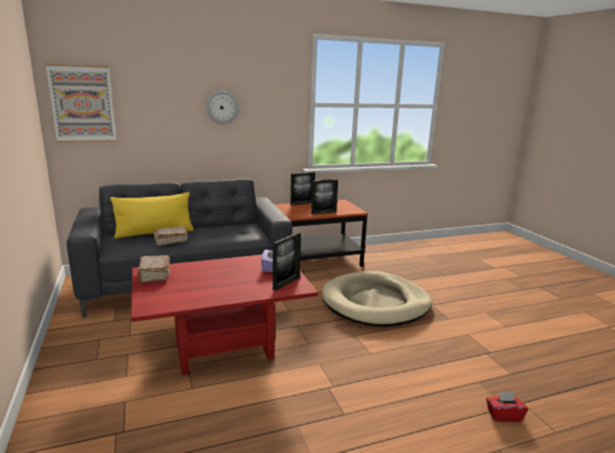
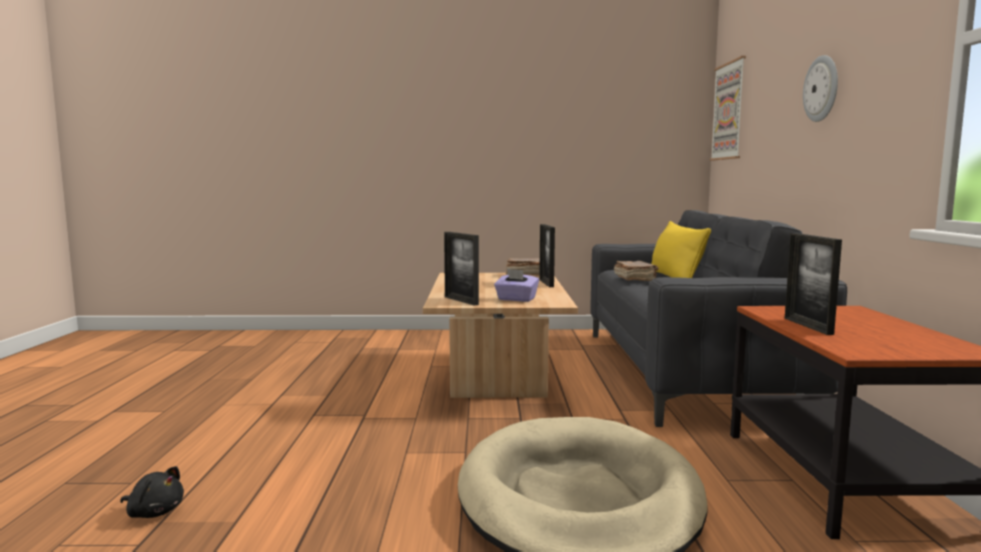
camera: 110 degrees right, 10 degrees down
(223, 346) = (497, 379): red coffee table -> beige coffee table
(302, 203) = (887, 320): picture frame -> picture frame (546, 283)
(503, 415) = (154, 512): red tissue box -> black plush toy

